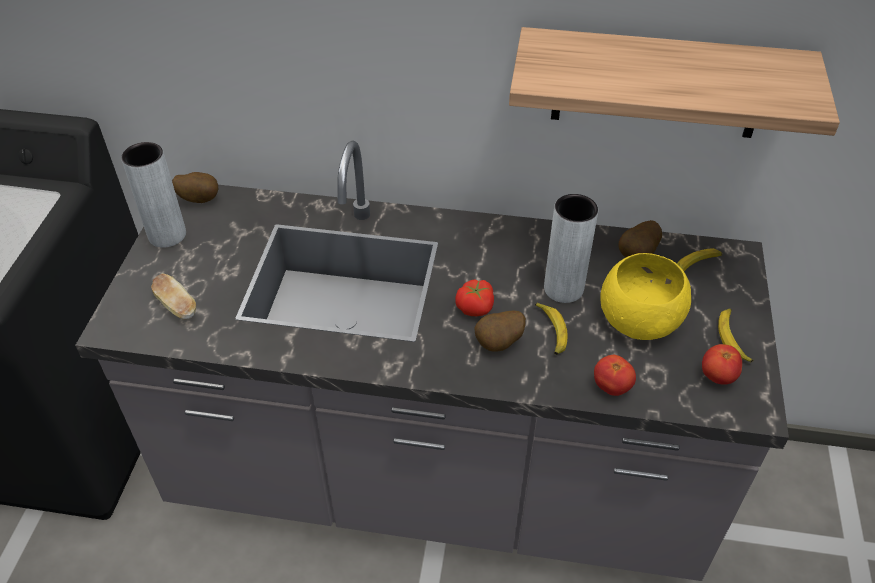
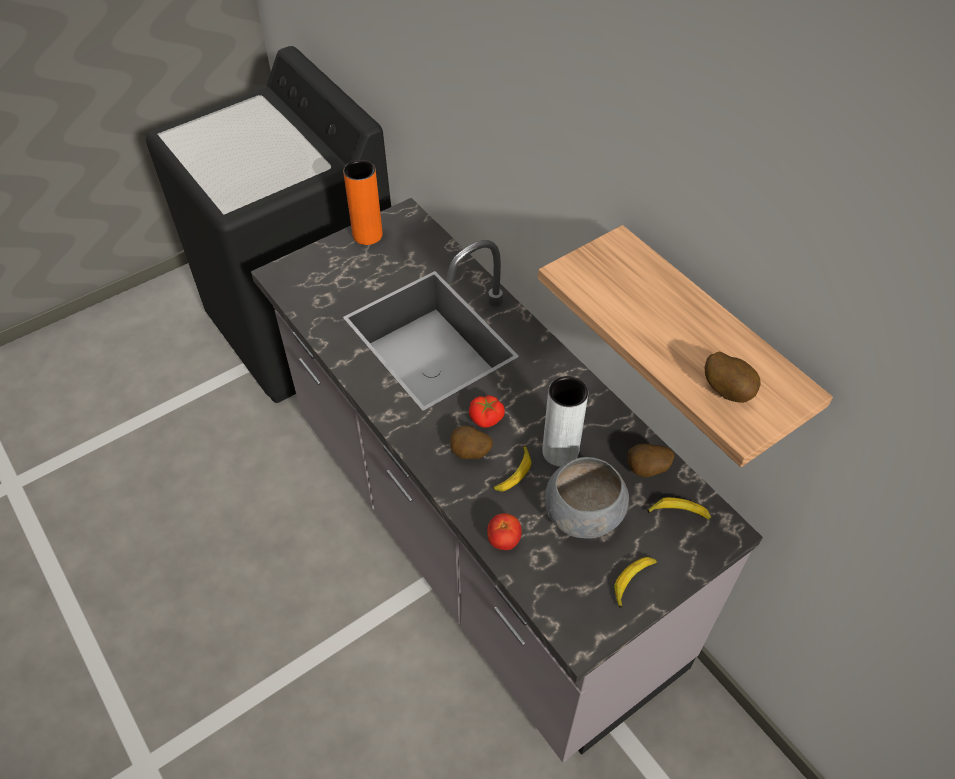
camera: 45 degrees right, 5 degrees up
(167, 235) = (367, 235): grey vase -> orange vase
(177, 306) = (322, 285): bread -> none
(200, 199) = (412, 222): potato -> potato (728, 390)
(637, 320) = (581, 514): yellow bowl -> grey bowl
(717, 376) = (584, 596): tomato -> none

